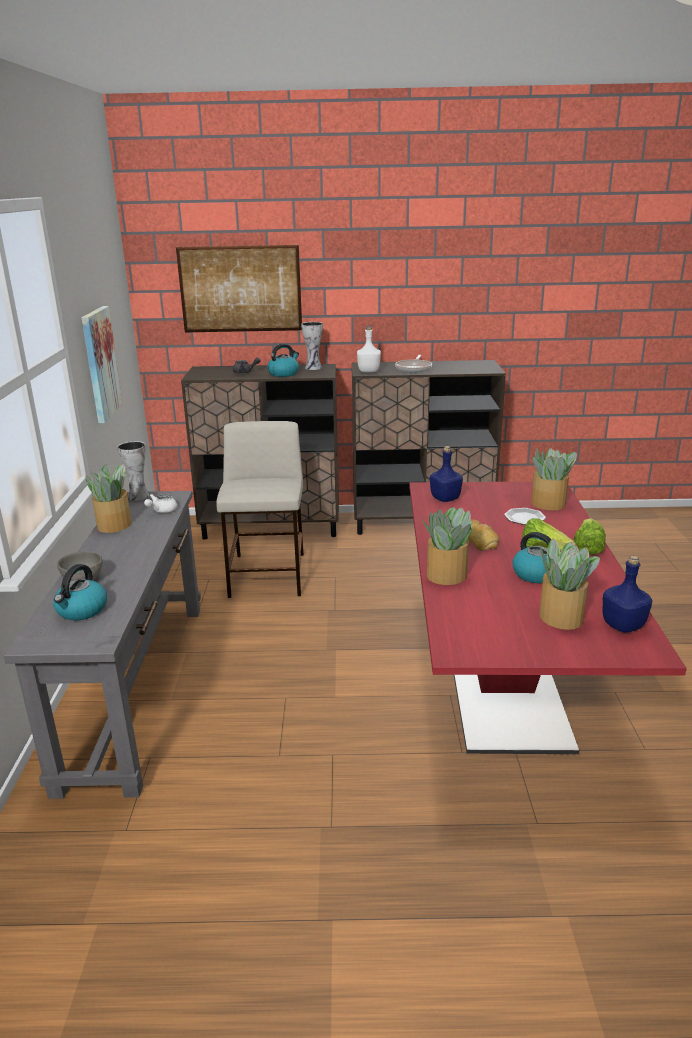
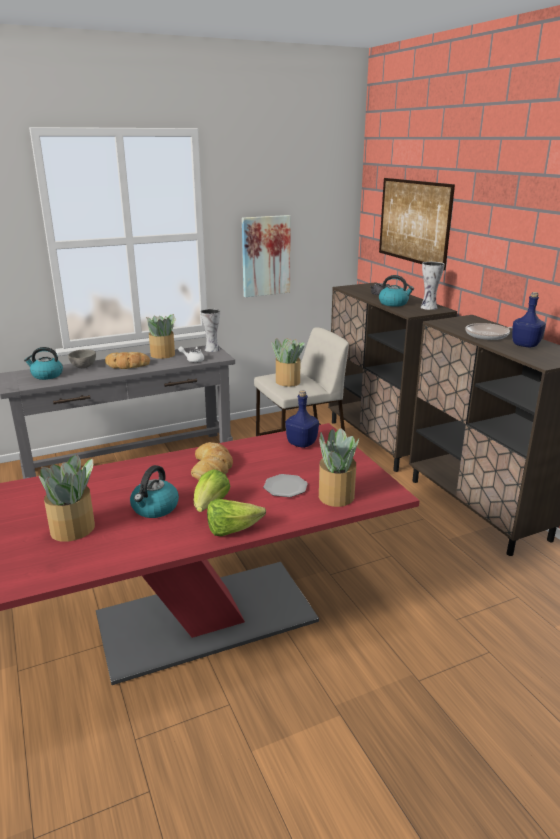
camera: 65 degrees right, 0 degrees up
(121, 550) = (127, 365): none -> bread
(369, 371) = (447, 323): white bottle -> none
(445, 575) = (135, 468): potted plant -> potted plant (287, 381)
(623, 626) = (61, 564): blue bottle -> blue bottle (525, 345)

